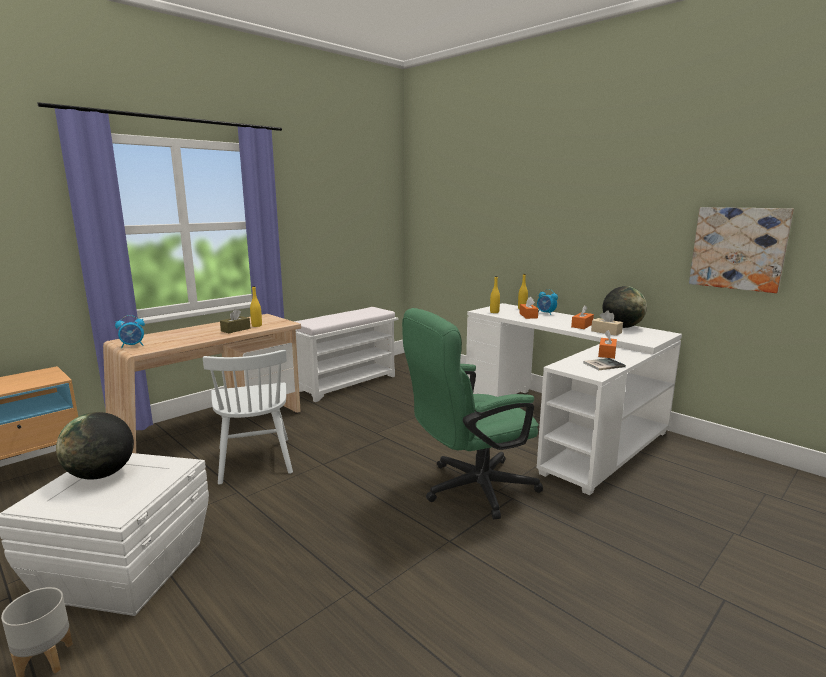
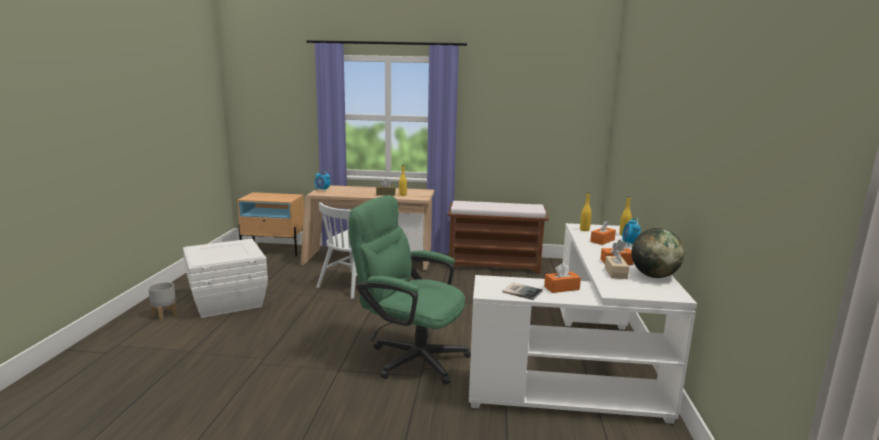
camera: 50 degrees right, 0 degrees up
(101, 475) = (228, 247): globe -> none
(346, 383) = (495, 265): white bench -> brown bench
(738, 248) = (747, 205): picture -> none

